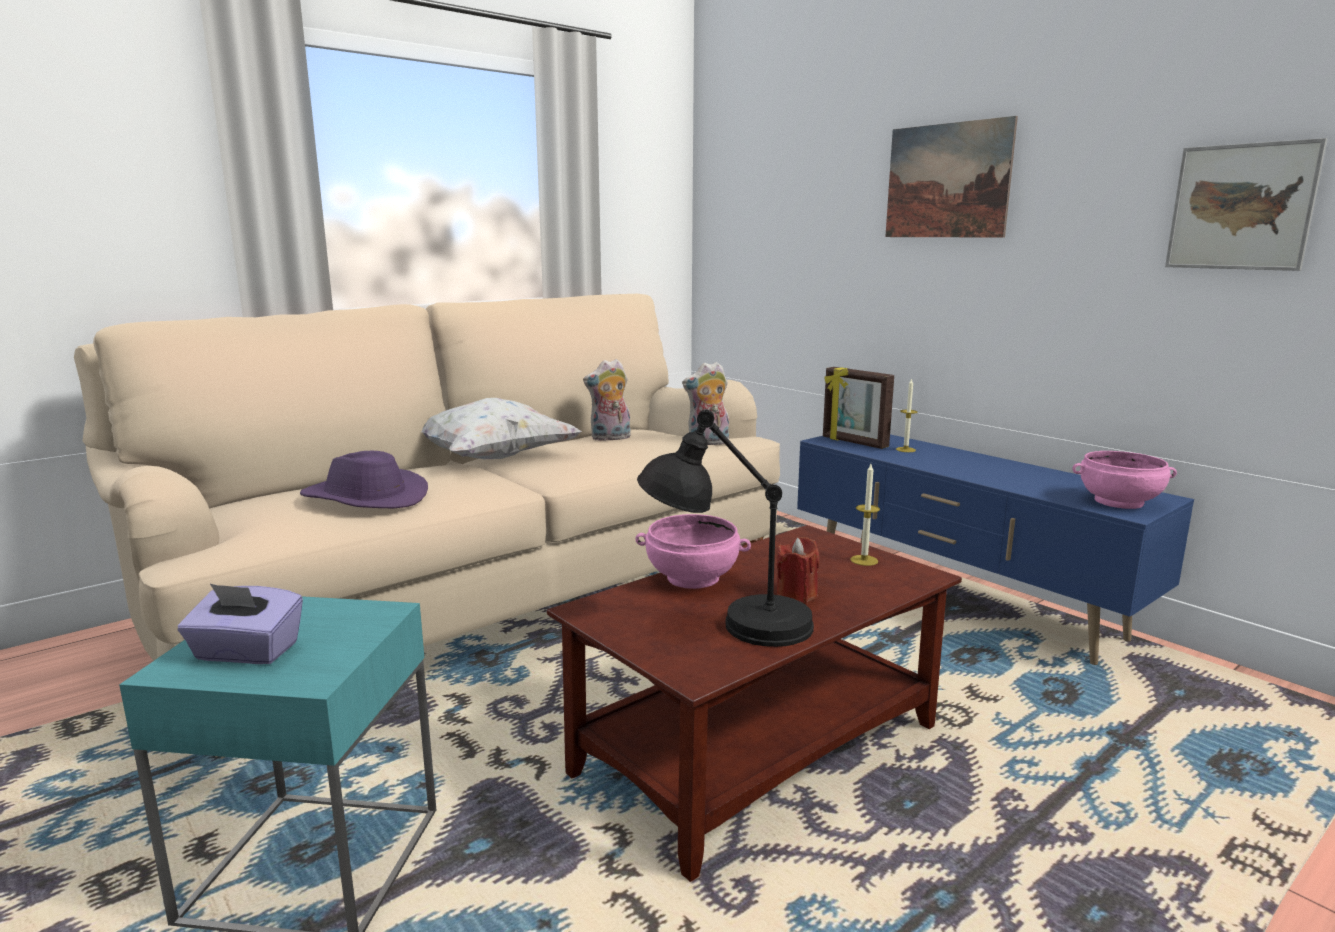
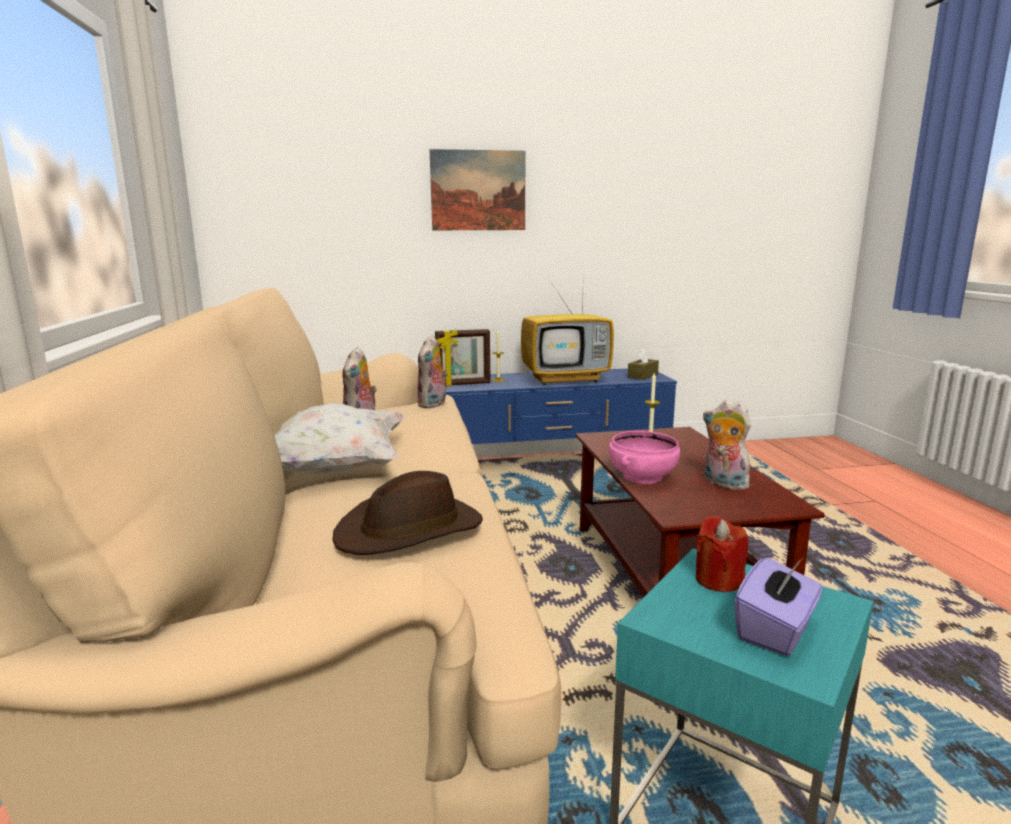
camera: 60 degrees left, 0 degrees up
(364, 498) = (410, 530): purple hat -> brown hat
(727, 623) = (723, 484): black table lamp -> plush toy
(796, 594) = (690, 460): red candle -> red candle (718, 580)
(987, 472) = (566, 379): none -> television
(1119, 502) = (642, 376): pink bowl -> brown tissue box
(1241, 207) = (650, 213): picture -> none

